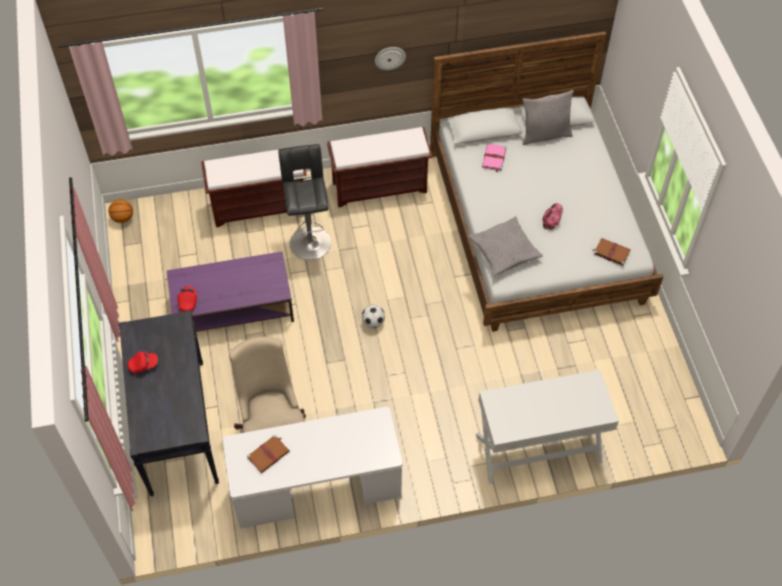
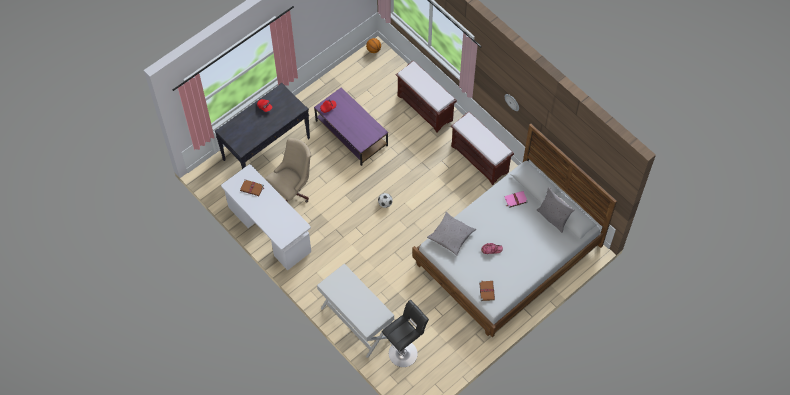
camera: 60 degrees right, 5 degrees up
(309, 240) = (418, 144): black stool -> black stool (404, 352)

